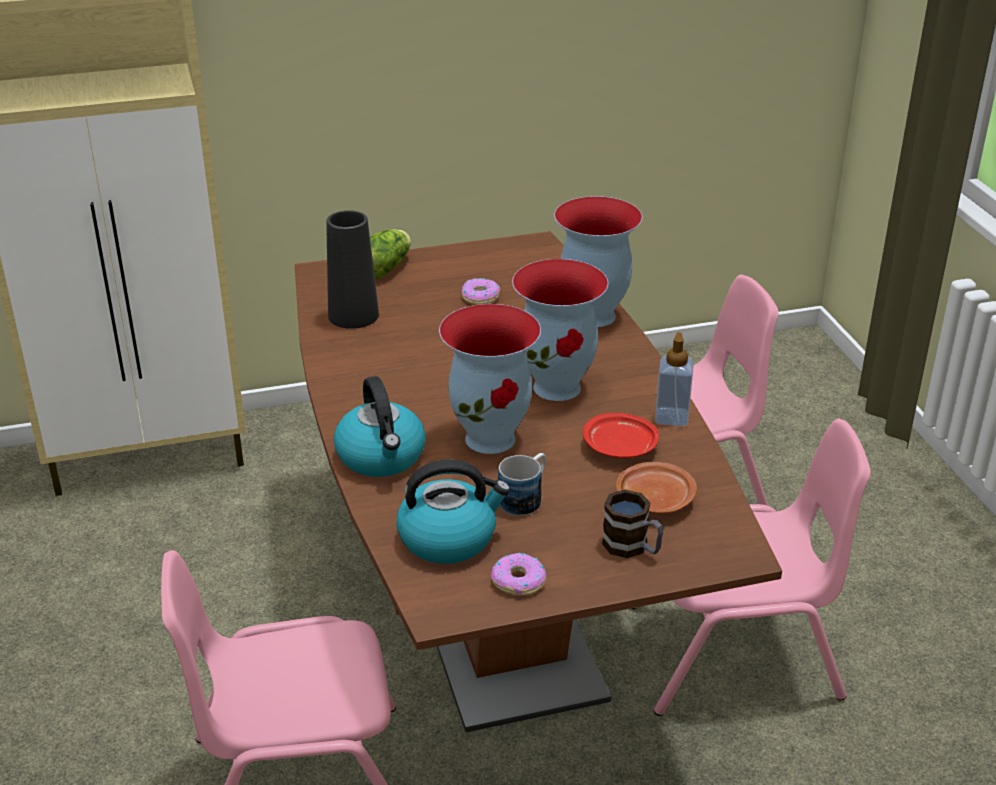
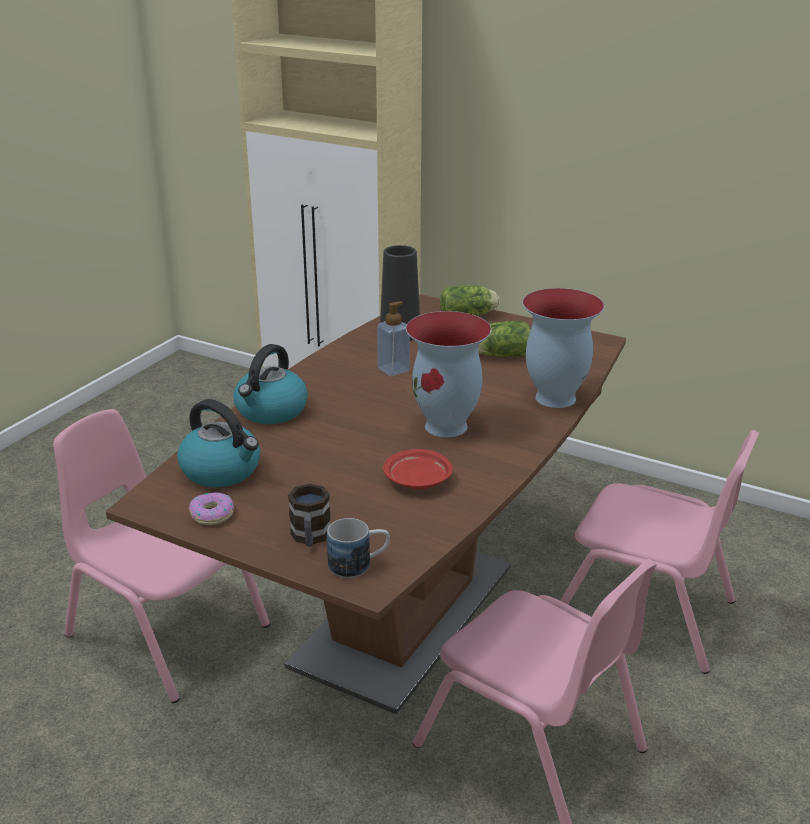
camera: 45 degrees right, 5 degrees down
(480, 297) = (498, 355): donut -> lettuce
(491, 438) = (350, 433): vase -> none
(525, 498) = (304, 475): mug -> mug (359, 565)
(655, 499) = (380, 520): brown plate -> none
(672, 417) = (489, 481): soap dispenser -> soap dispenser (393, 370)

